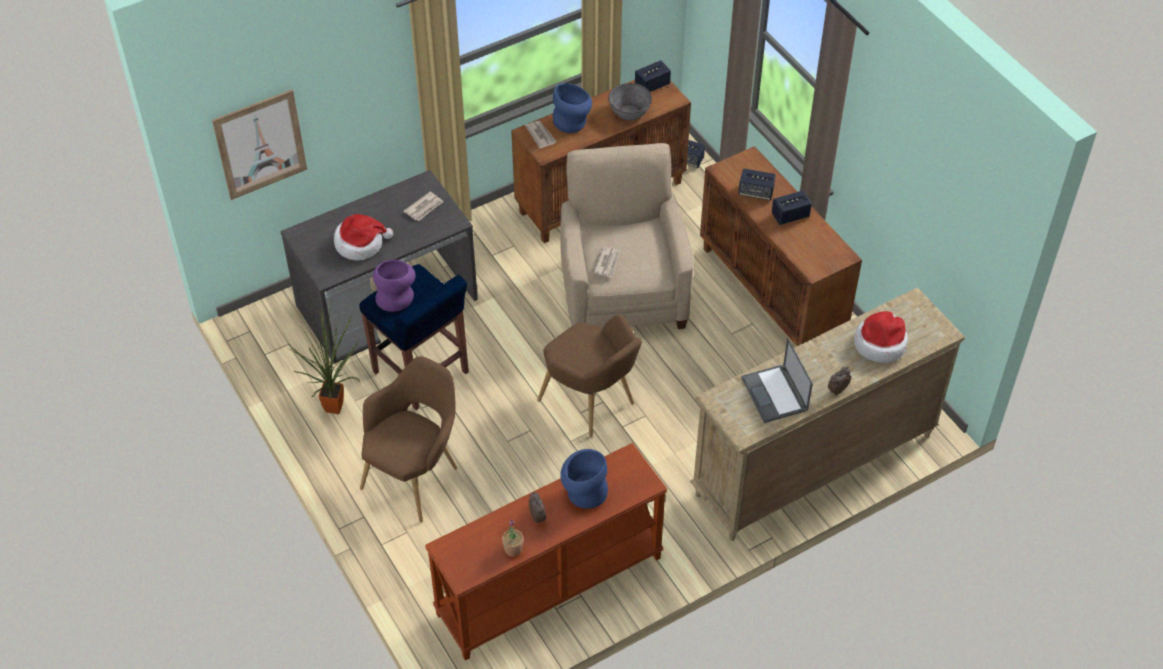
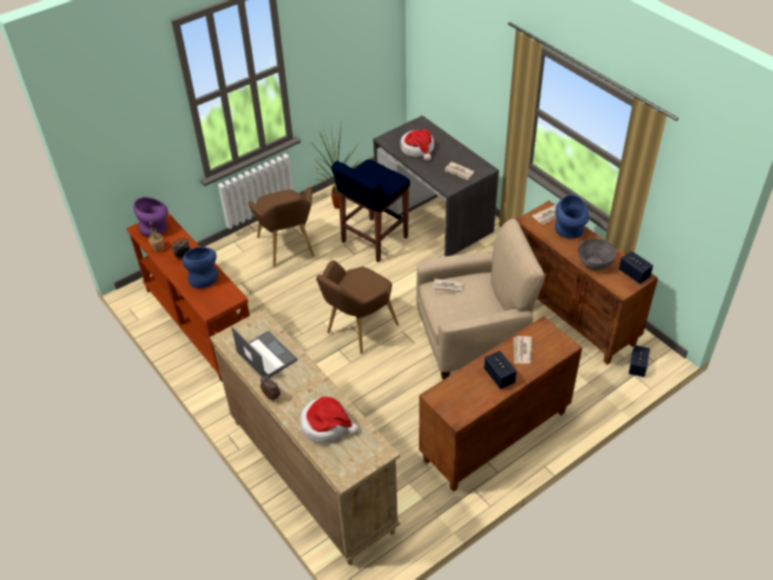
camera: 85 degrees right, 5 degrees down
(260, 144) = (439, 54): picture -> none
(395, 296) = (375, 172): purple vase -> purple vase (156, 229)
(416, 475) = (288, 249): brown armchair -> brown armchair turned 45 degrees clockwise
(756, 192) = (522, 351): speaker -> newspaper
(775, 394) = (266, 355): laptop -> laptop turned 75 degrees clockwise

